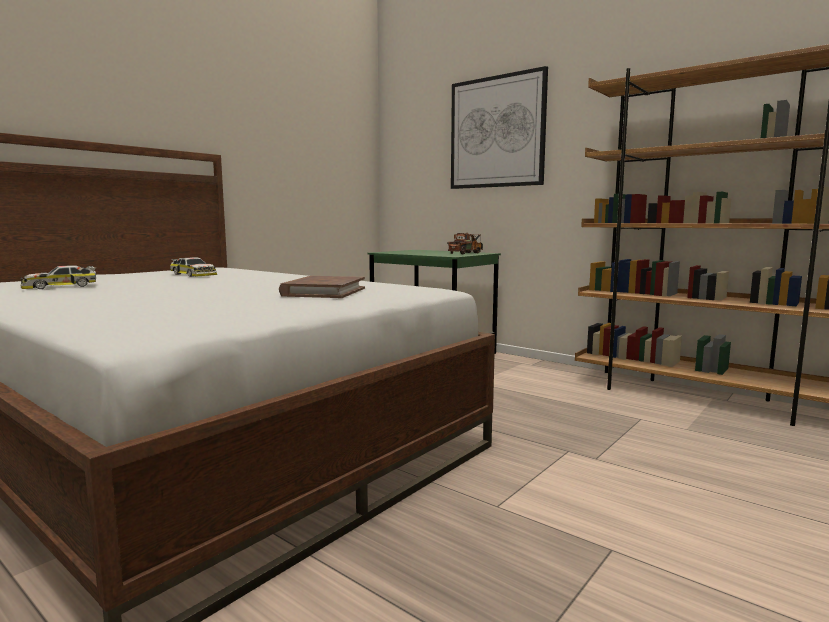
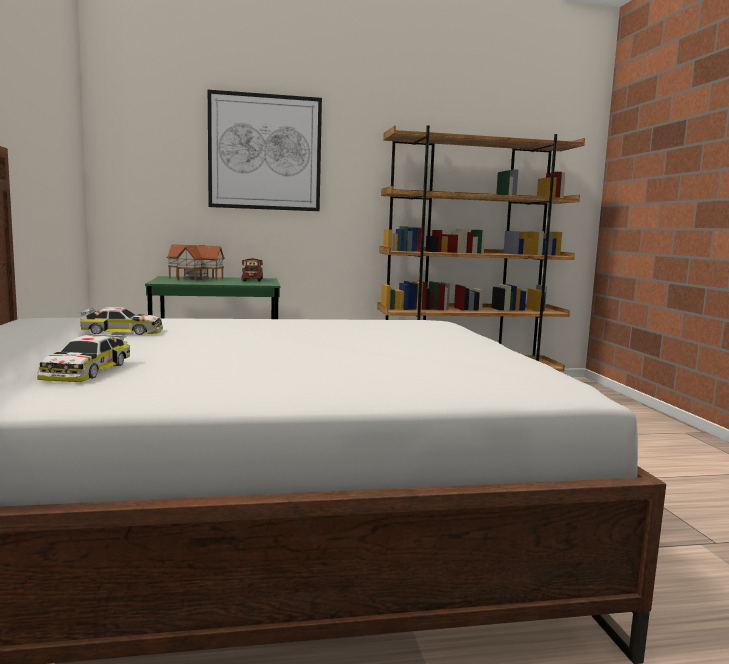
camera: 50 degrees left, 0 degrees up
(324, 292) = (400, 334): brown book -> none
(426, 251) = (195, 278): none -> toy house

